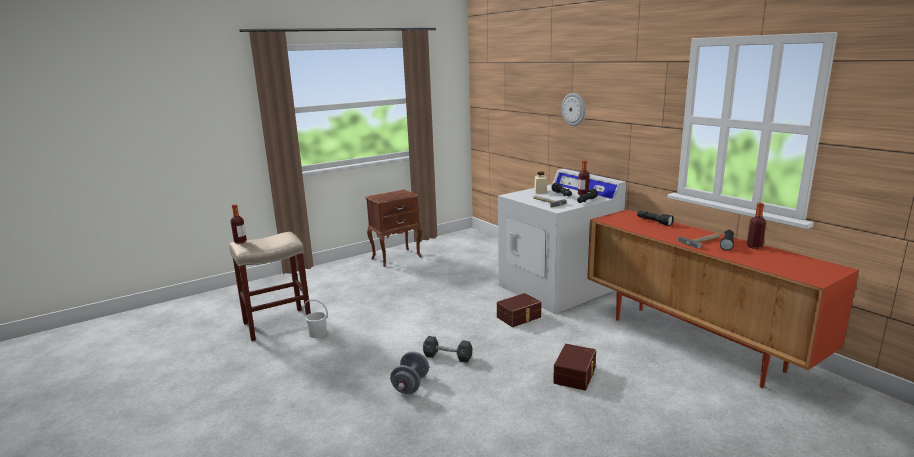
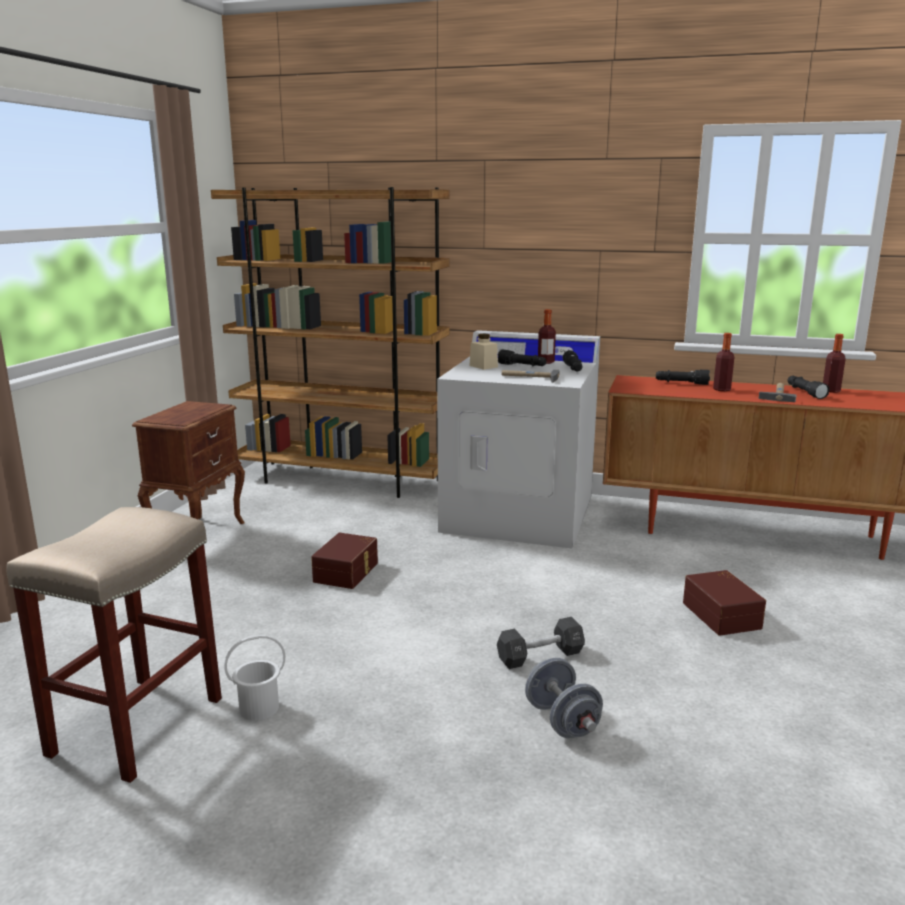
camera: 40 degrees left, 0 degrees up
(240, 241) = (53, 551): bottle -> bottle (721, 389)
(495, 247) = (343, 480): none -> brown bookcase
(519, 317) = (539, 567): brown storage box -> brown storage box (347, 572)
(574, 109) = (490, 235): wall clock -> none

